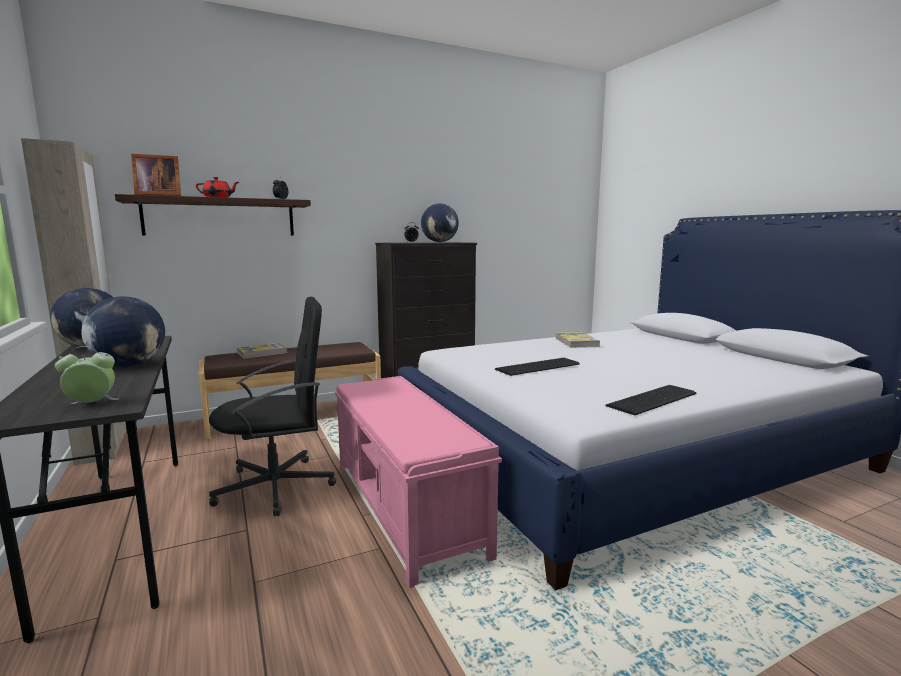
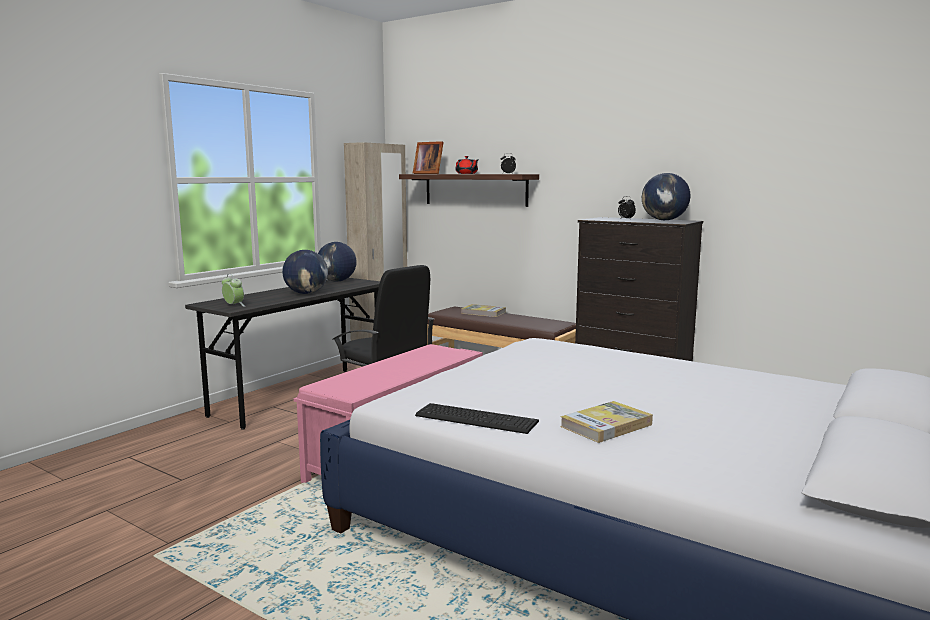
camera: 60 degrees right, 0 degrees up
(539, 367) = (528, 372): keyboard -> none
(576, 342) = (681, 371): book -> book (606, 425)

